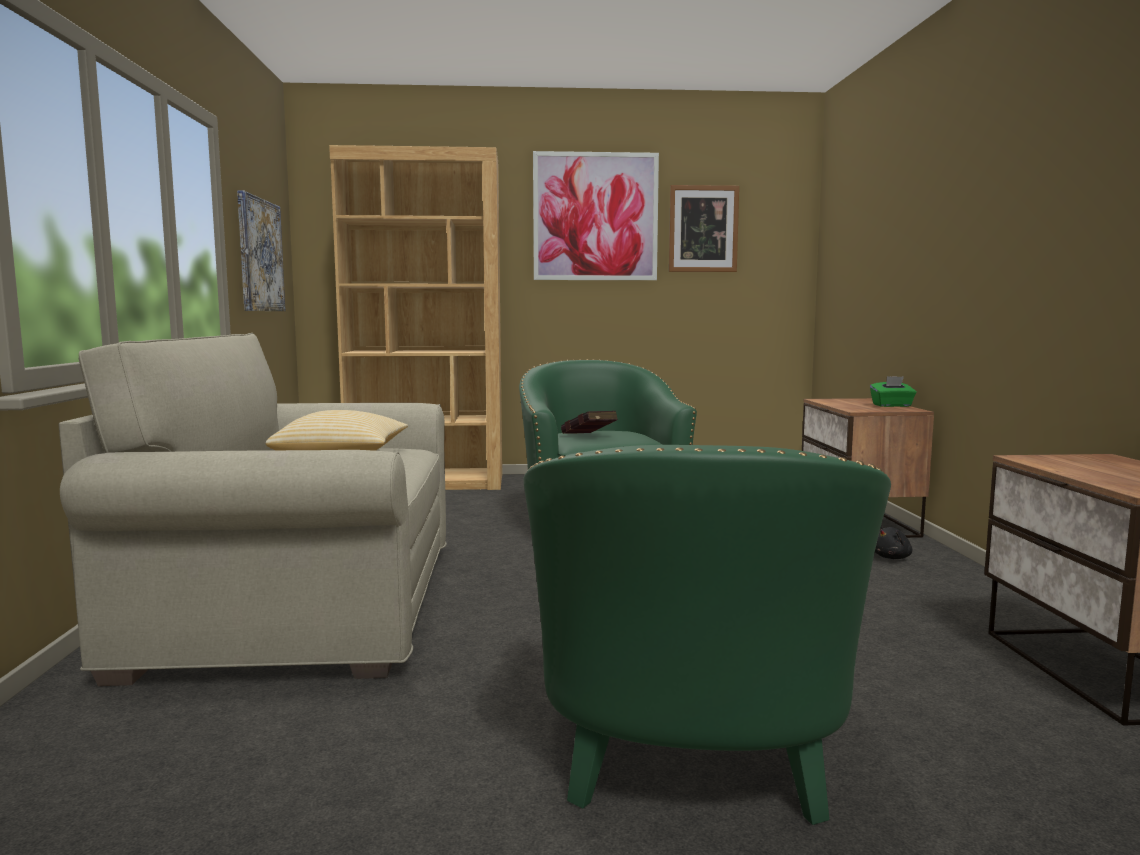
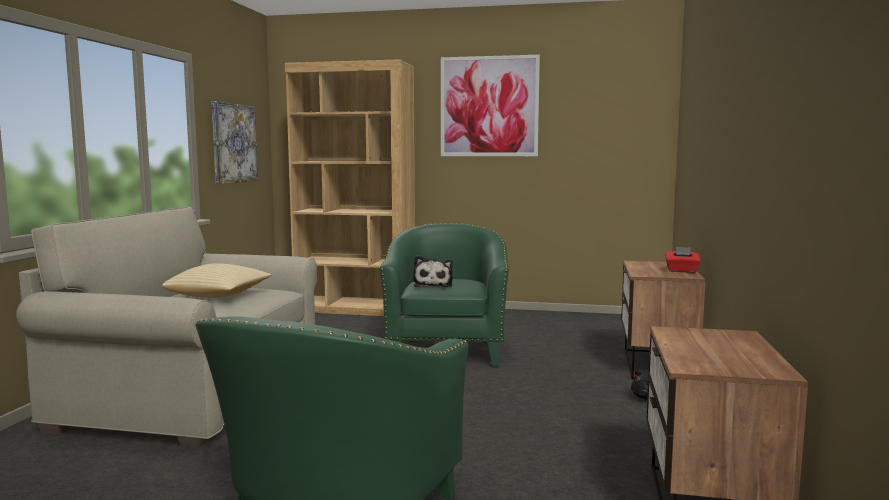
camera: 15 degrees right, 0 degrees up
(589, 437) = (433, 285): red book -> plush toy
(703, 229) = (577, 114): picture -> none
(892, 405) = (682, 271): green tissue box -> red tissue box

